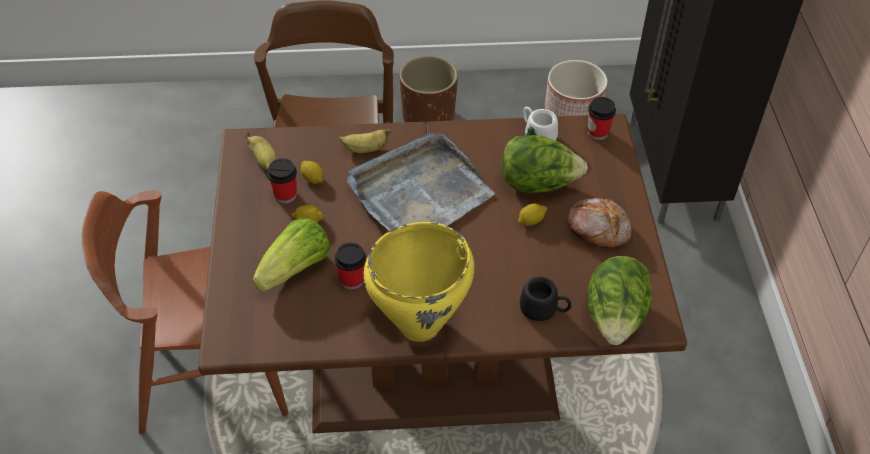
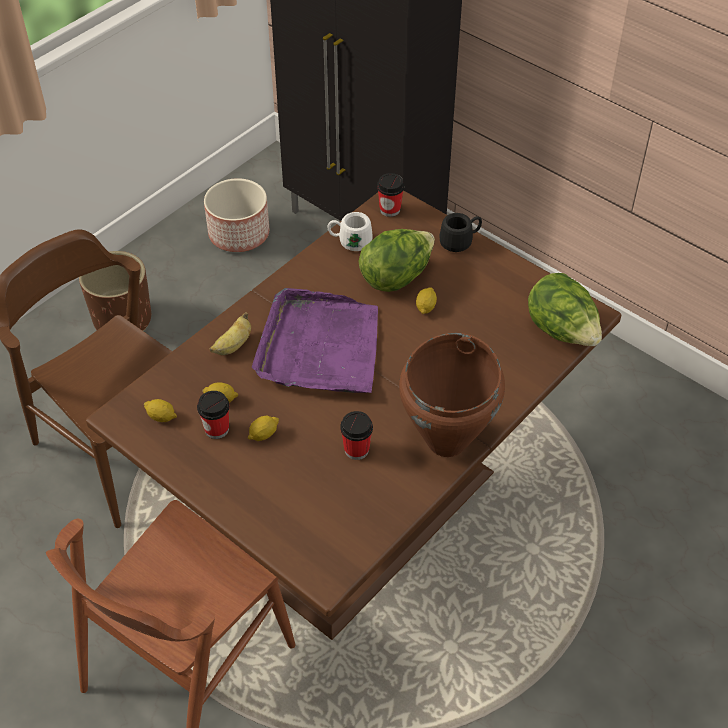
camera: 45 degrees left, 0 degrees up
(264, 161) = (161, 417): banana -> lemon
(296, 269) = (303, 477): lettuce -> none
(419, 192) = (320, 347): grey tray -> purple tray
(421, 325) = (448, 440): yellow cooking pot -> brown cooking pot
(544, 310) = (513, 362): black mug -> black mug (460, 241)
(598, 228) = (476, 278): bread -> none

